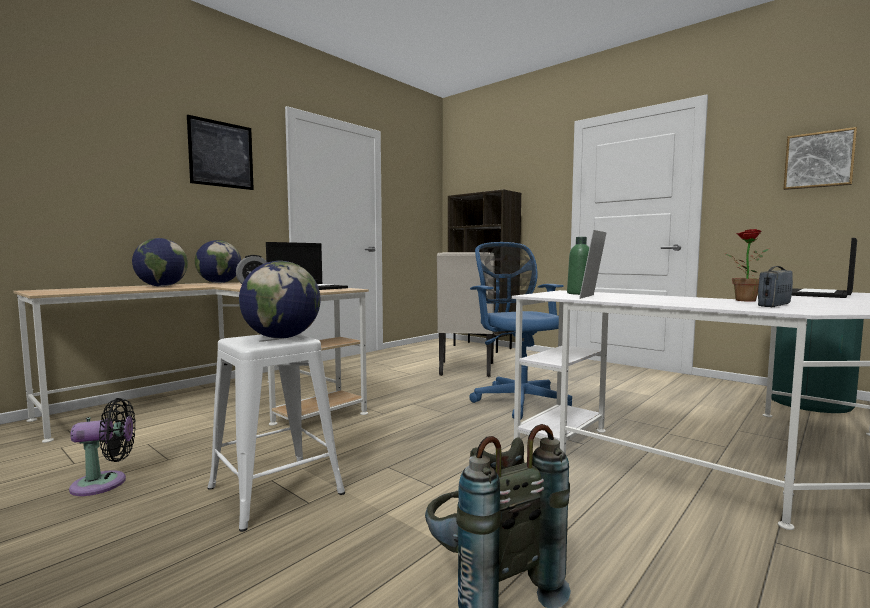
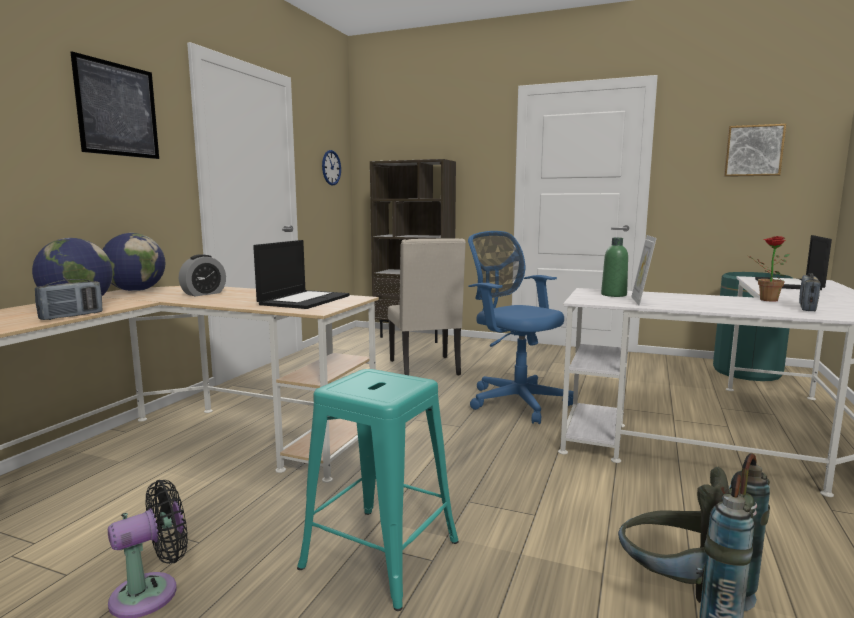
camera: 20 degrees left, 5 degrees up
(140, 289) = (71, 316): none -> radio
(275, 490) = (380, 554): white stool -> turquoise stool
(282, 338) = (387, 381): globe -> none
(420, 202) = (331, 167): none -> wall clock

